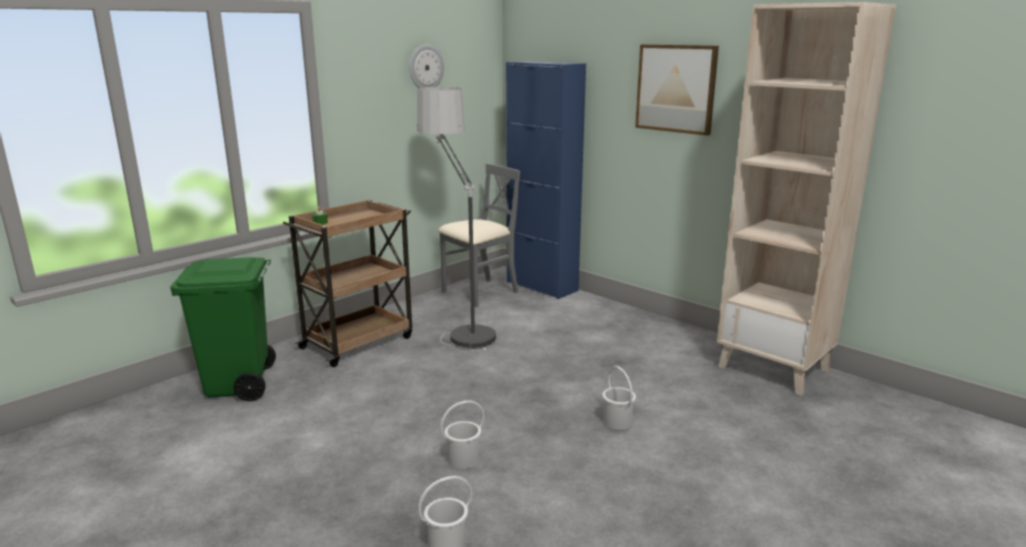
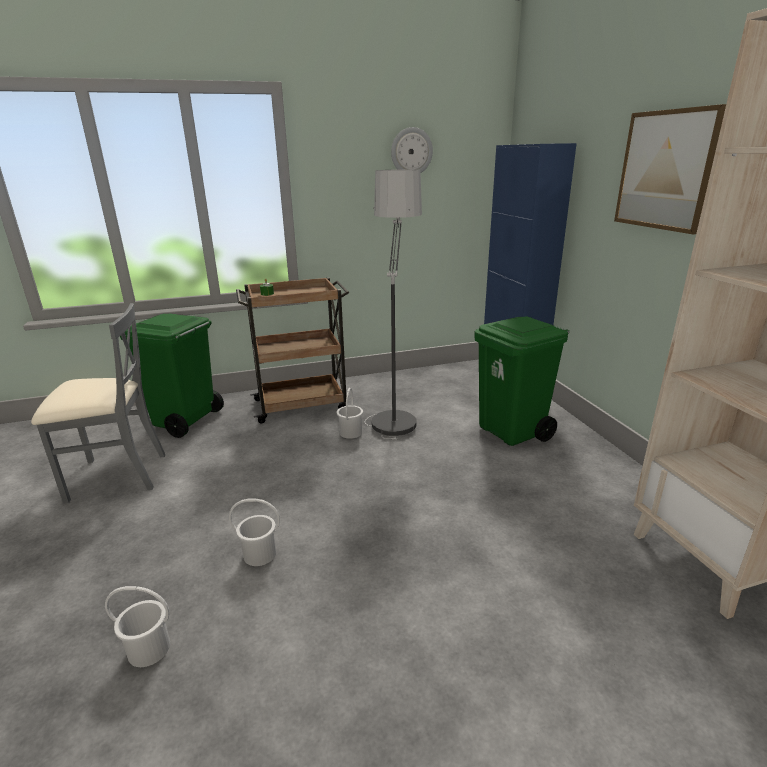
camera: 30 degrees right, 5 degrees up
(480, 293) = (446, 380): grey chair -> grey chair (116, 476)
(578, 322) = (512, 432): none -> green trash can
(617, 421) = (446, 567): white bucket -> white bucket (351, 432)

